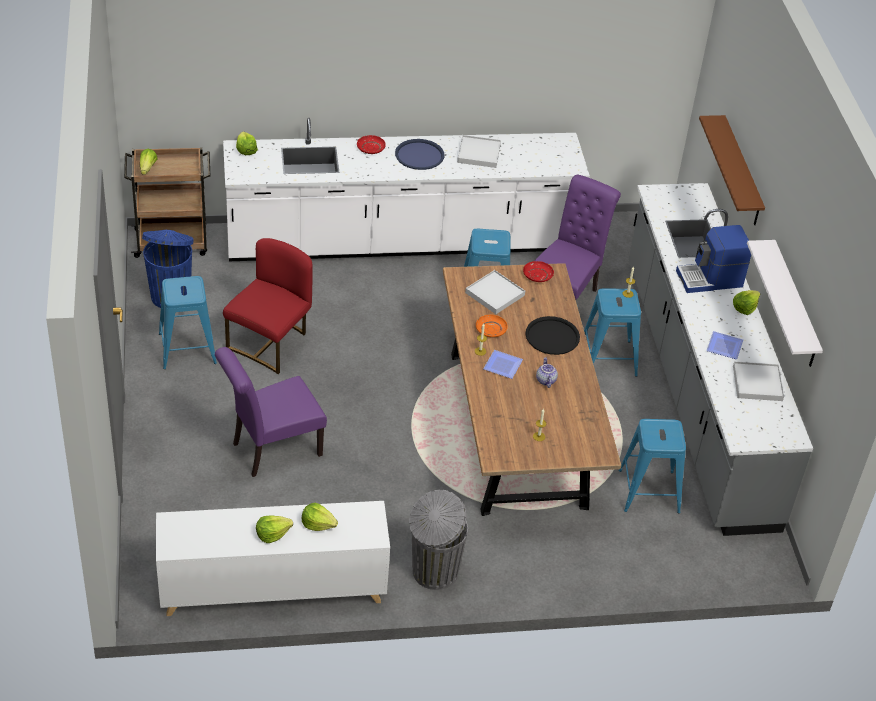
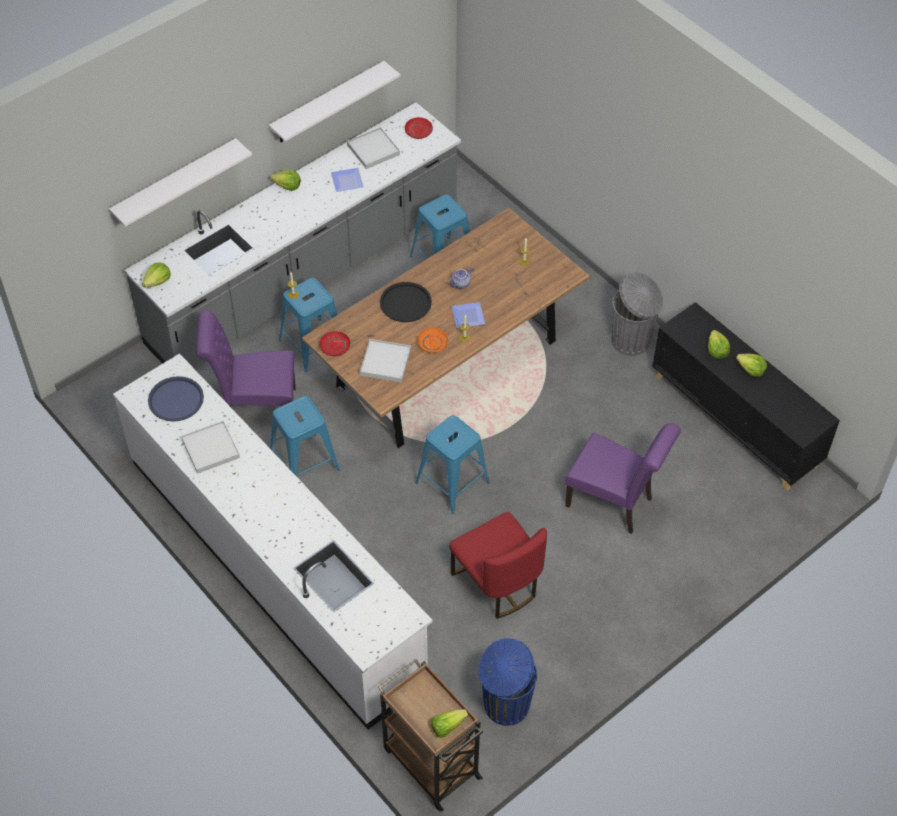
camera: 120 degrees left, 10 degrees up
(187, 348) = (559, 641): blue stool -> blue stool (452, 482)
(246, 150) = (363, 639): lettuce -> lettuce (158, 281)
(270, 343) = (497, 583): red chair -> red chair turned 120 degrees counterclockwise
(272, 589) = (735, 421): white cabinet -> black cabinet
(371, 148) = (272, 537): red plate -> red plate (418, 131)
(419, 155) = (252, 492): blue tray -> blue tray (176, 399)
(710, 279) = (268, 218): coffee machine -> none
(741, 172) = (175, 183): brown shelf -> white shelf

